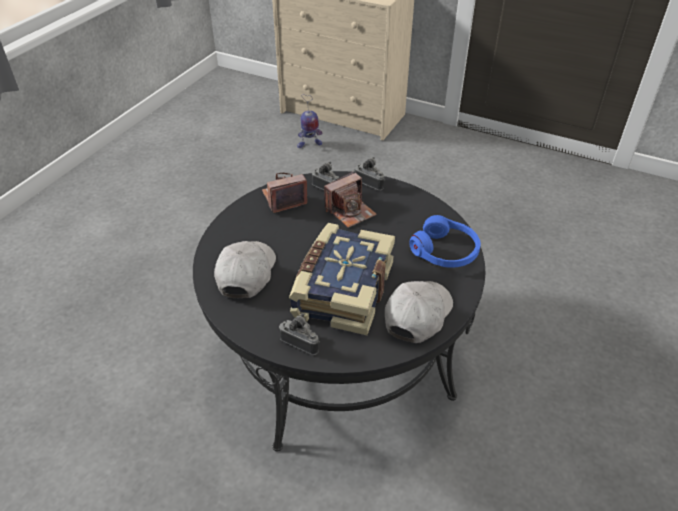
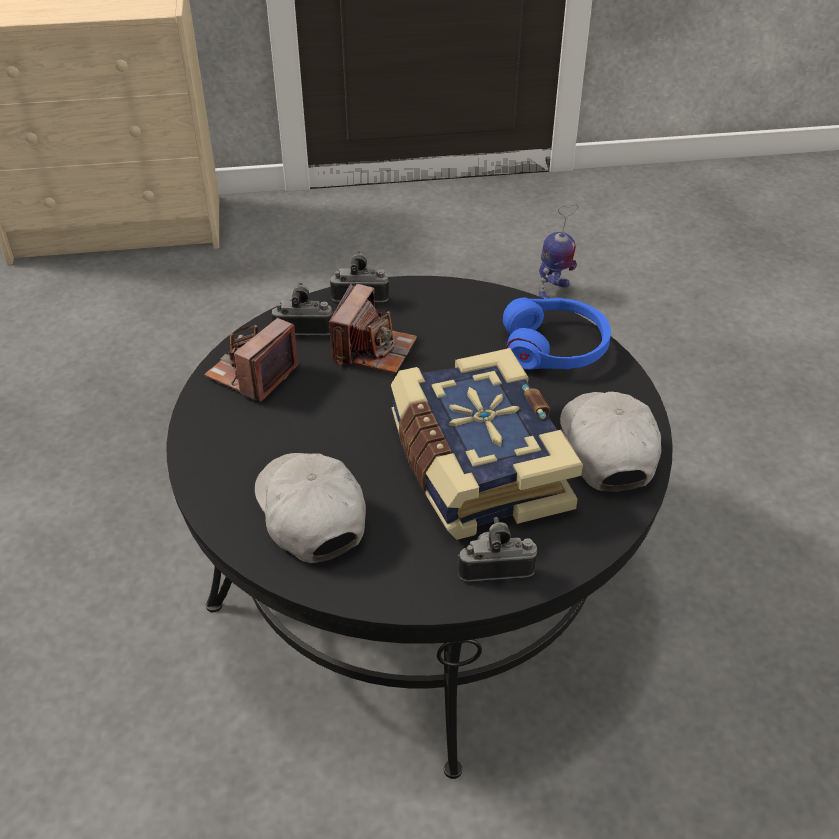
camera: 35 degrees left, 0 degrees up
(309, 144) = (103, 297): toy robot -> toy robot (552, 292)

